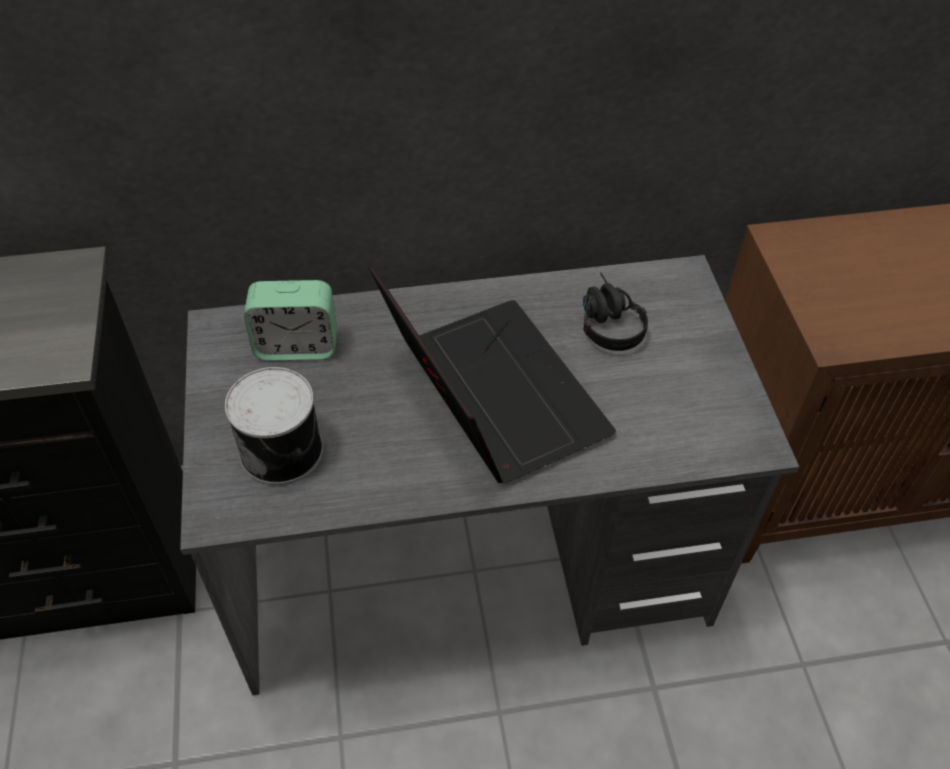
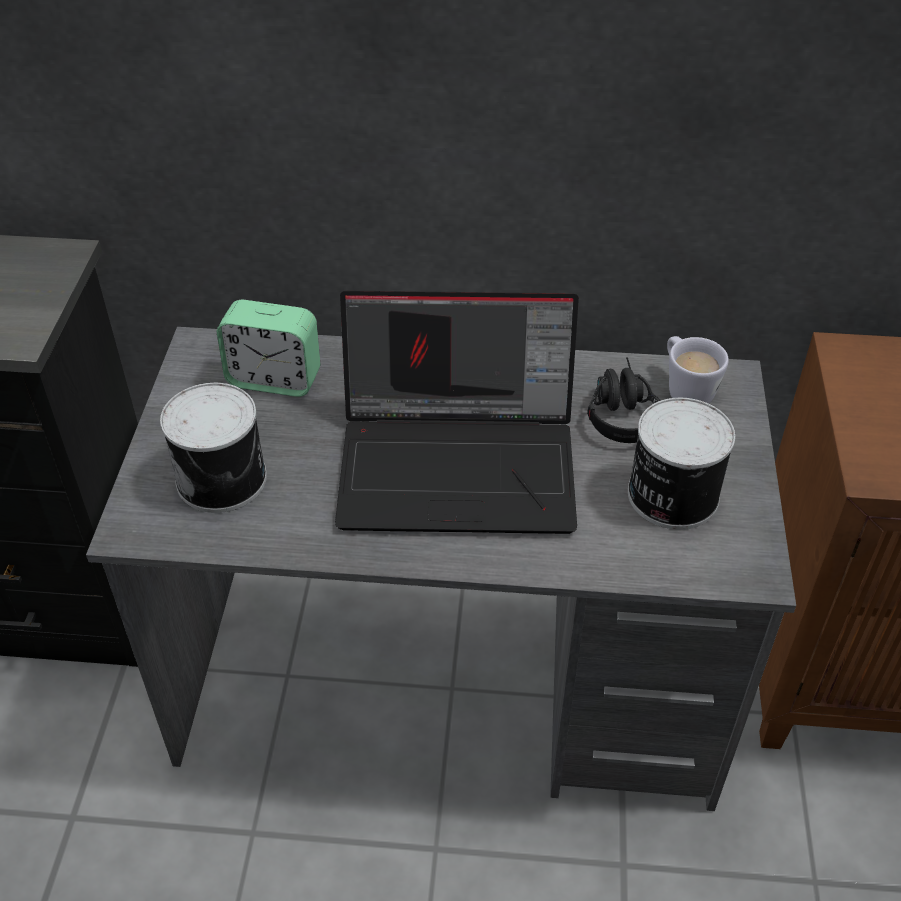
camera: 15 degrees right, 5 degrees down
(488, 394) = (461, 463): laptop -> laptop turned 105 degrees clockwise
(653, 292) = (685, 389): none -> white mug
(671, 390) = (670, 495): none -> can

